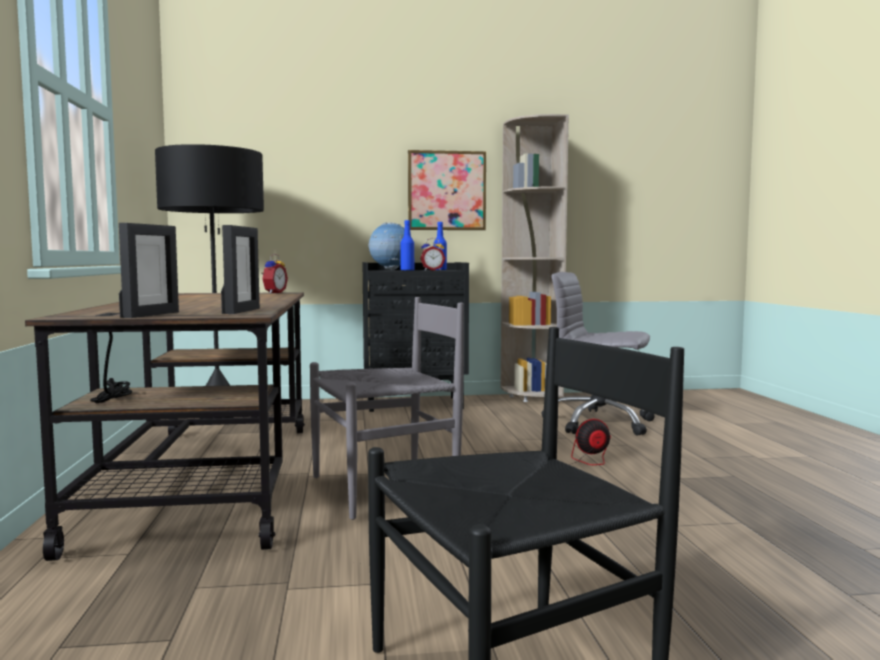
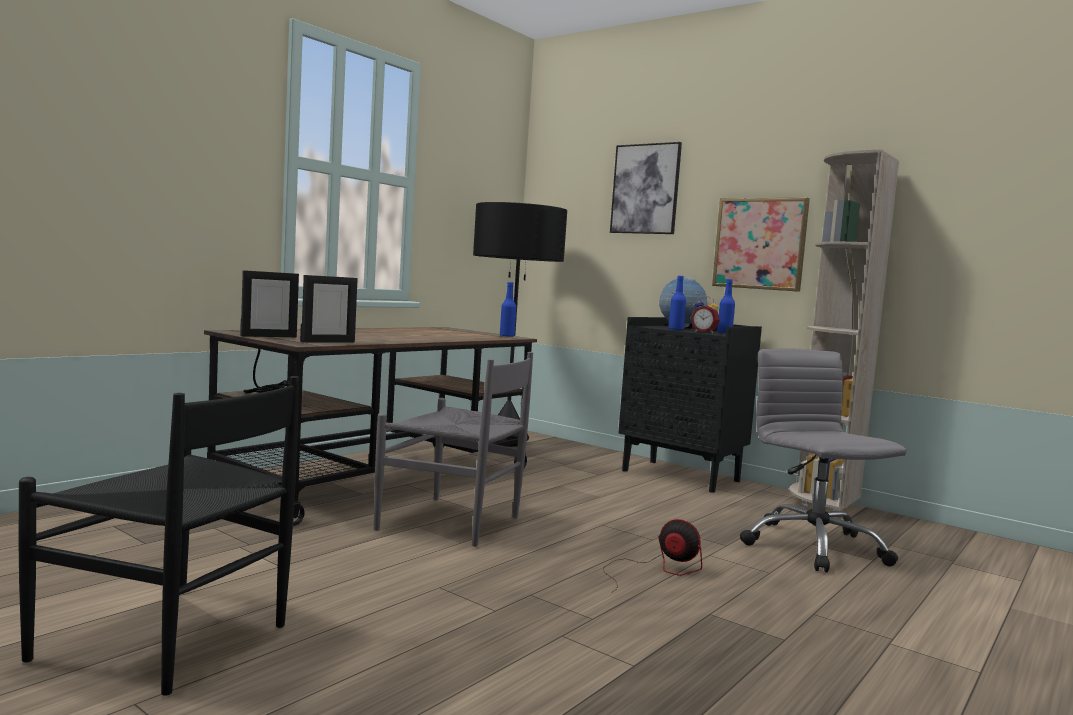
camera: 45 degrees right, 0 degrees up
(273, 292) = (507, 336): alarm clock -> blue bottle
(325, 138) = (645, 189): none -> picture

